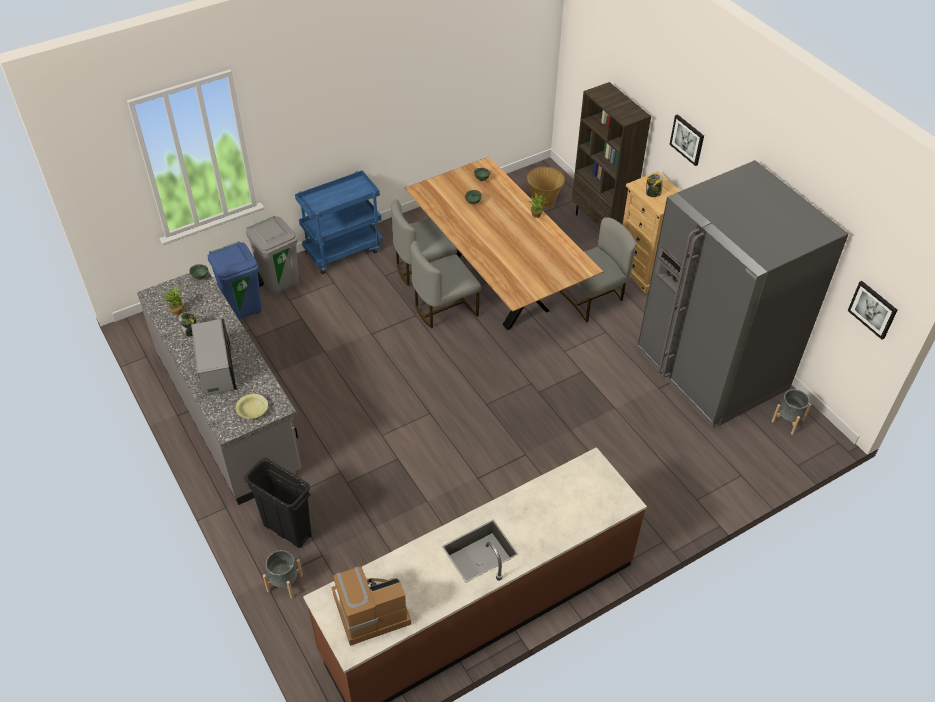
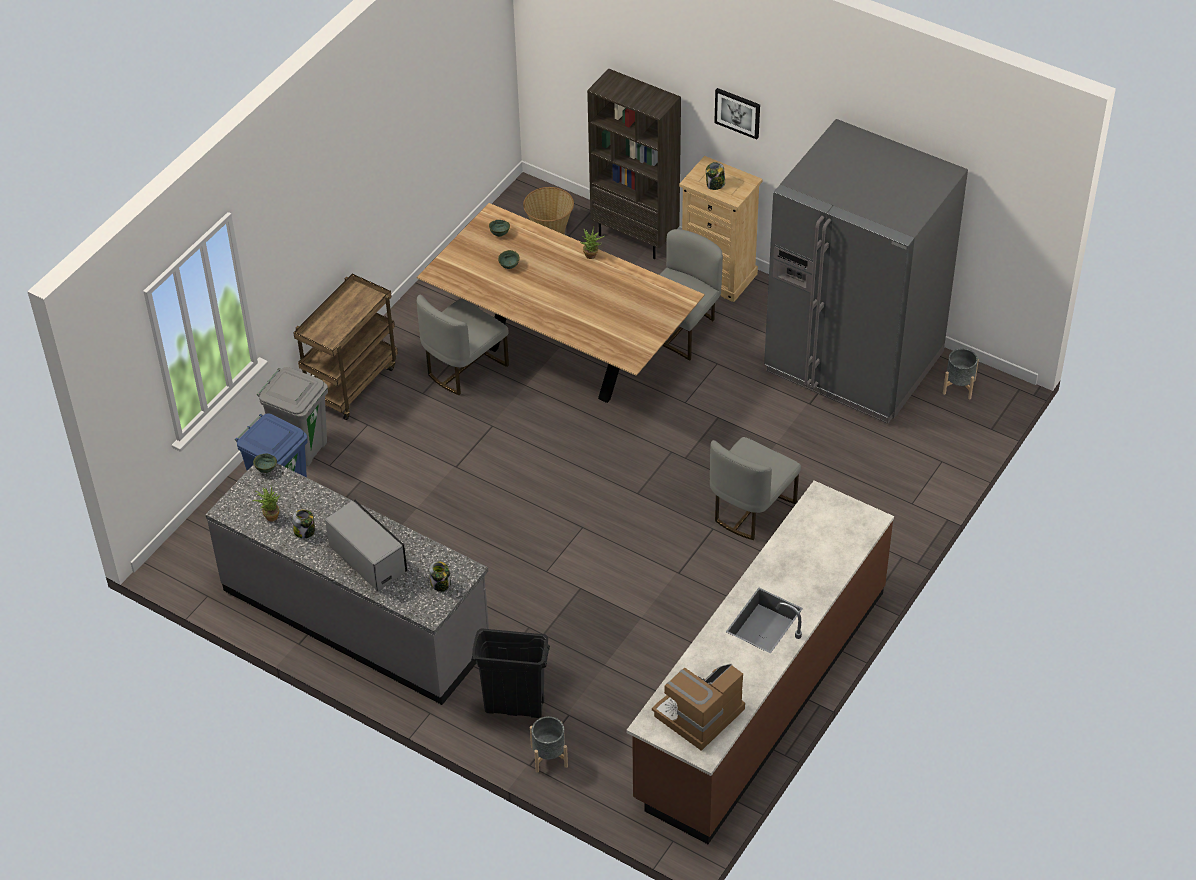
camera: 25 degrees left, 0 degrees up
(252, 410) = (441, 584): yellow bowl -> jar
(343, 251) = (351, 382): blue cart -> brown cart
(444, 309) = (520, 406): grey chair -> grey chair (750, 509)
(873, 309) = (1015, 237): picture -> none

